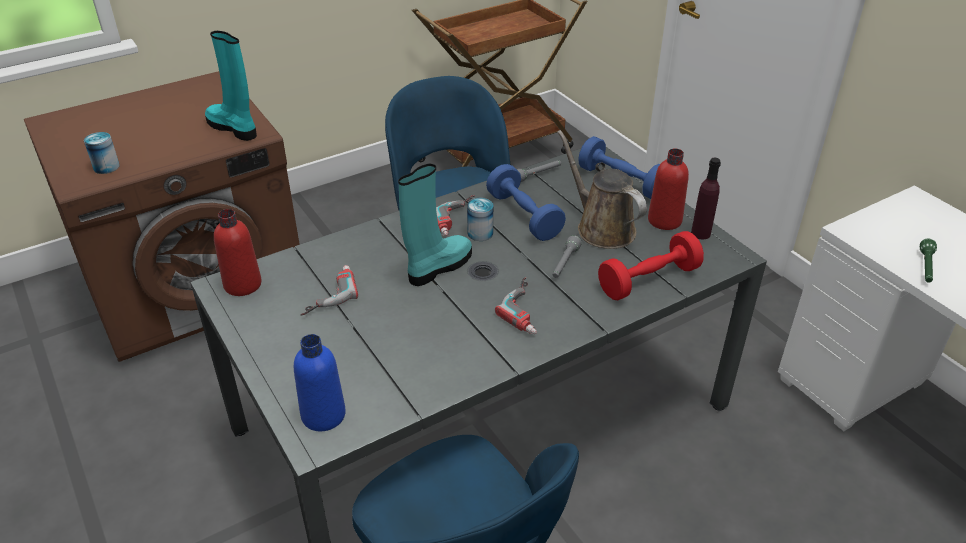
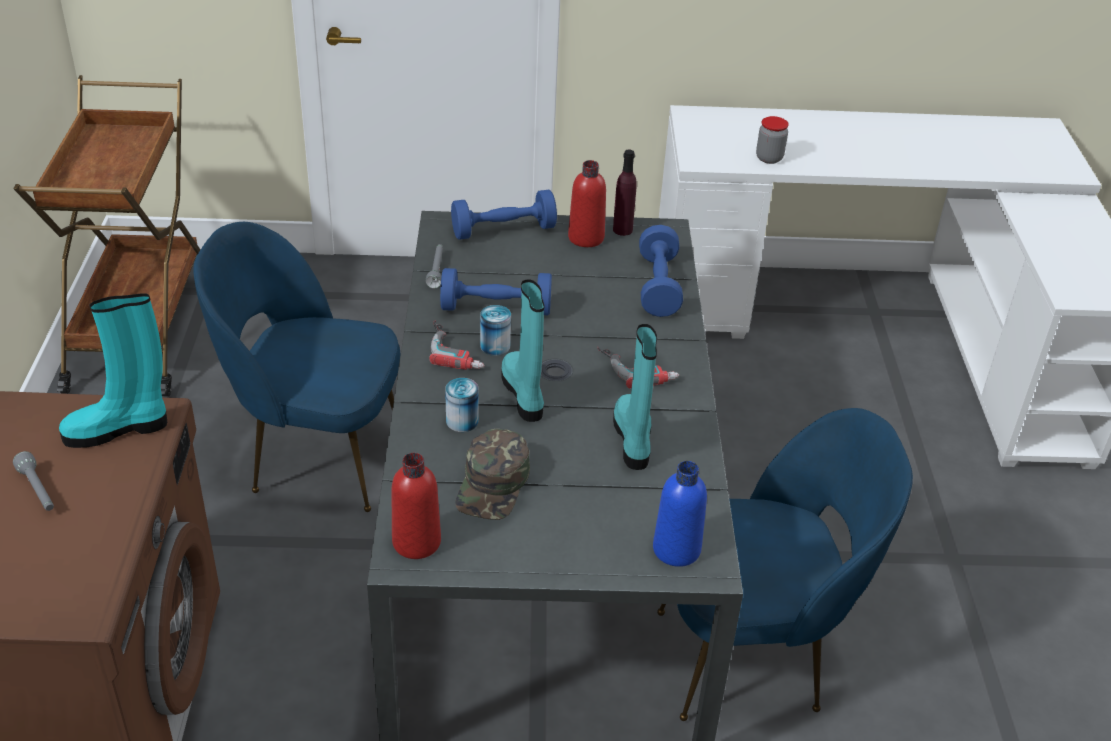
camera: 60 degrees left, 0 degrees up
(106, 167) = (74, 571): can -> can (462, 421)
(327, 293) = (494, 484): power drill -> green cap
(437, 341) = (633, 439): none -> turquoise boot
(564, 264) = (592, 319): grey flashlight -> grey flashlight (38, 490)
(601, 228) = (561, 274): brown watering can -> none
(648, 280) = (658, 286): red dumbbell -> blue dumbbell
(926, 268) = (769, 158): green flashlight -> jar

